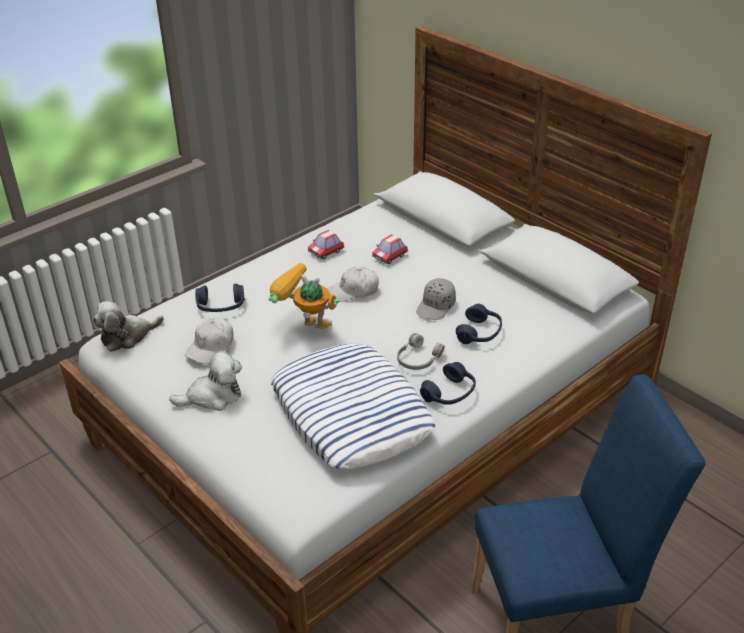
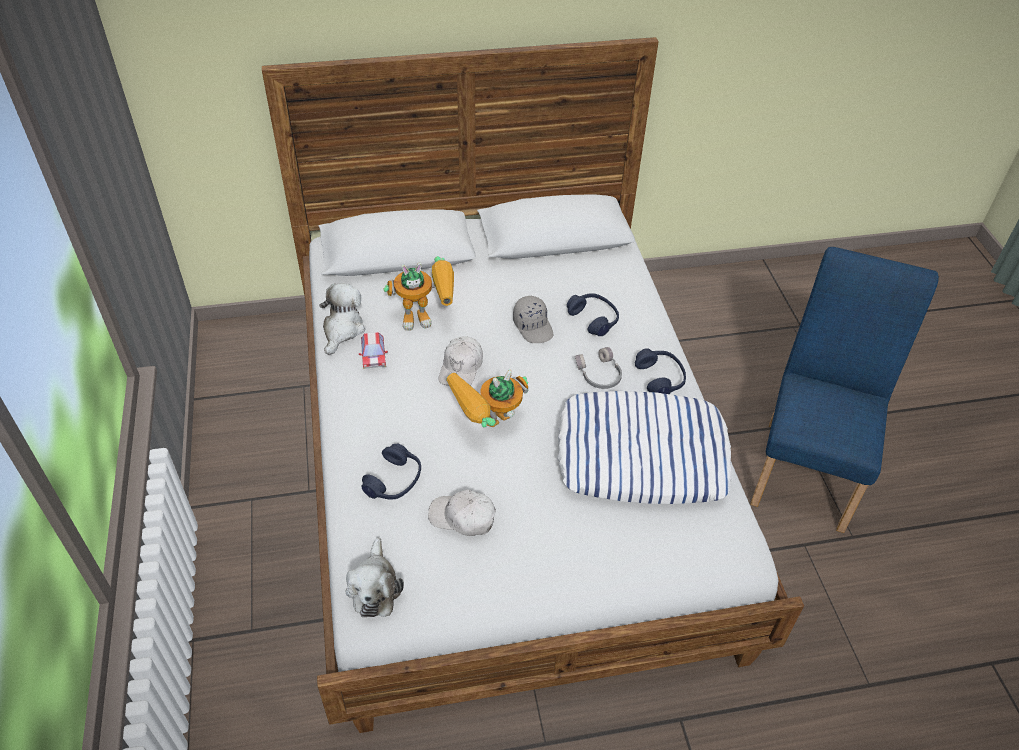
camera: 60 degrees left, 10 degrees up
(211, 347) = (463, 517): white cap -> white cap turned 135 degrees clockwise
(213, 396) = (542, 550): plush toy -> plush toy (342, 330)
(390, 256) = (427, 317): toy car -> toy robot

